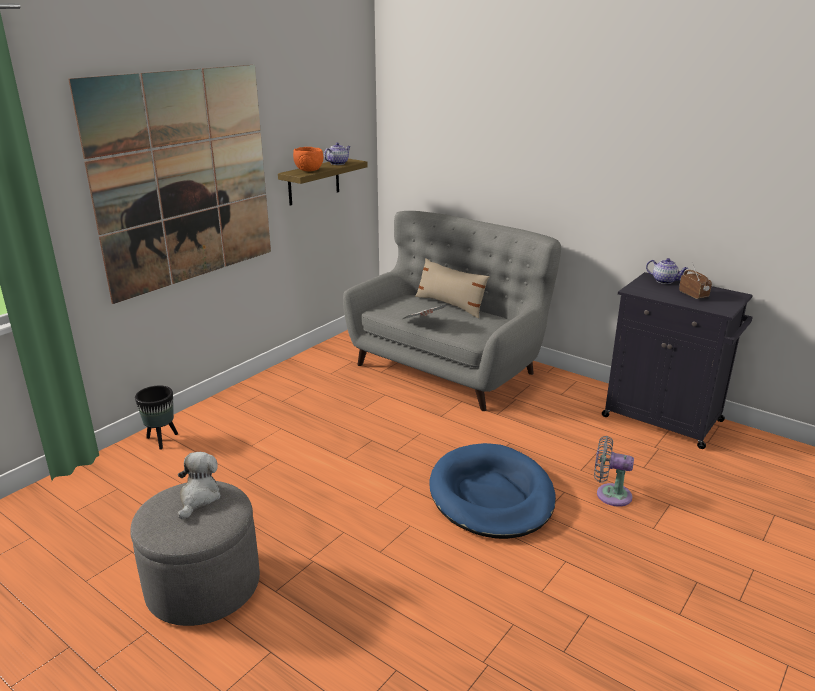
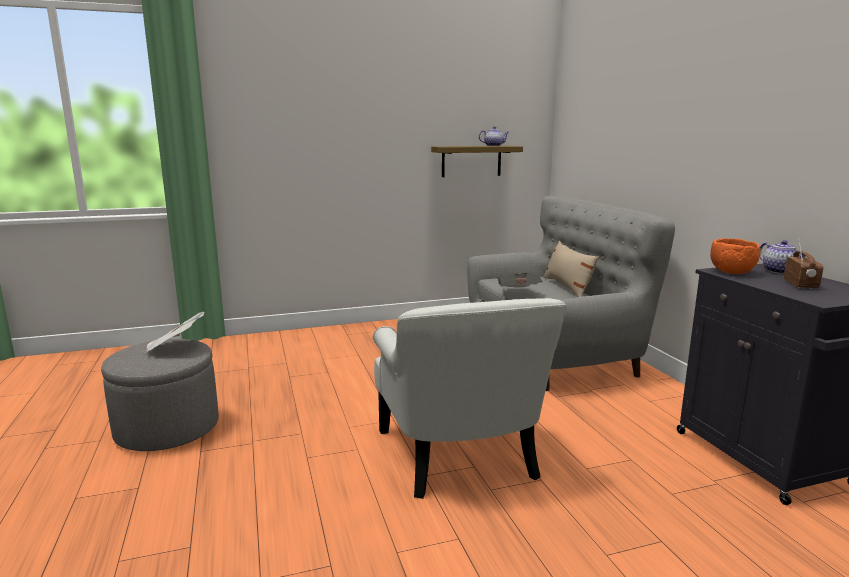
camera: 35 degrees right, 10 degrees down
(162, 440) = (274, 339): black planter -> none
(184, 179) = (336, 134): picture -> none
(199, 497) = (175, 347): plush toy -> newspaper
(308, 170) = (457, 146): orange bowl -> orange bowl (730, 272)
(491, 495) = (460, 455): blue dog bed -> white armchair
(609, 494) = (592, 502): grey fan -> none

